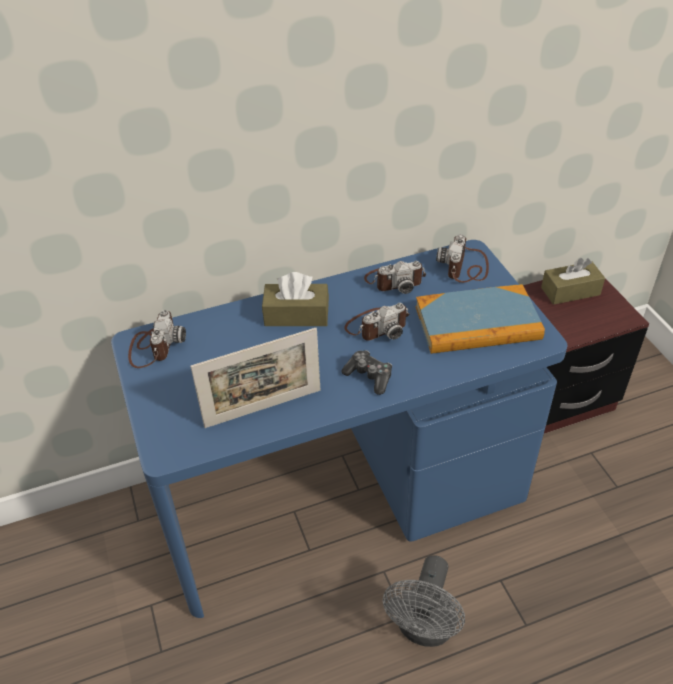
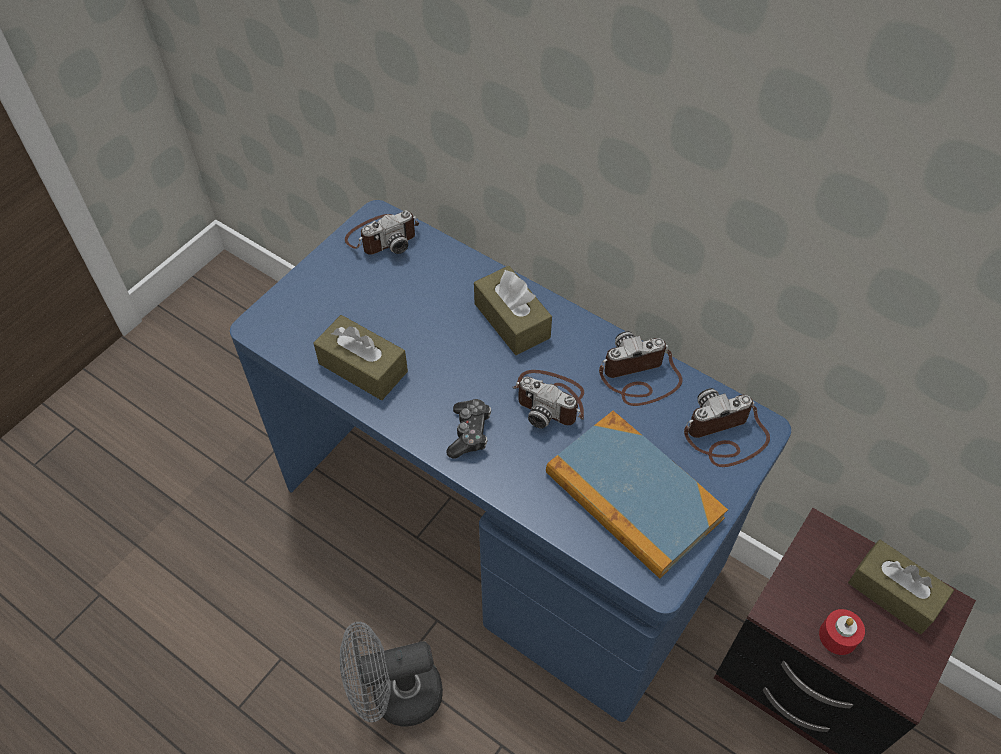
camera: 55 degrees right, 10 degrees up
(263, 408) = (363, 367): picture frame -> brown tissue box
(394, 280) = (639, 378): camera -> camera turned 120 degrees clockwise
(582, 326) = (838, 636): none -> red candle

